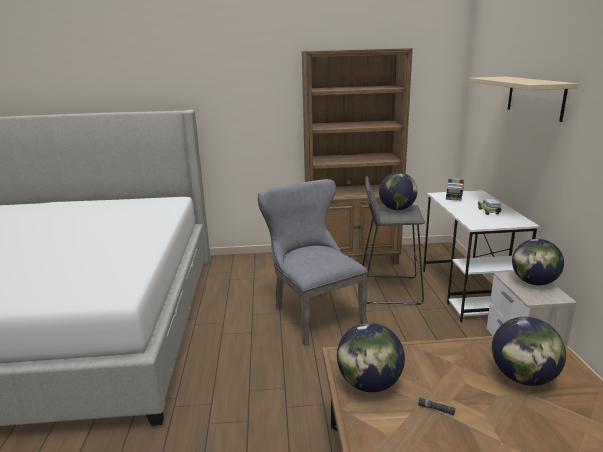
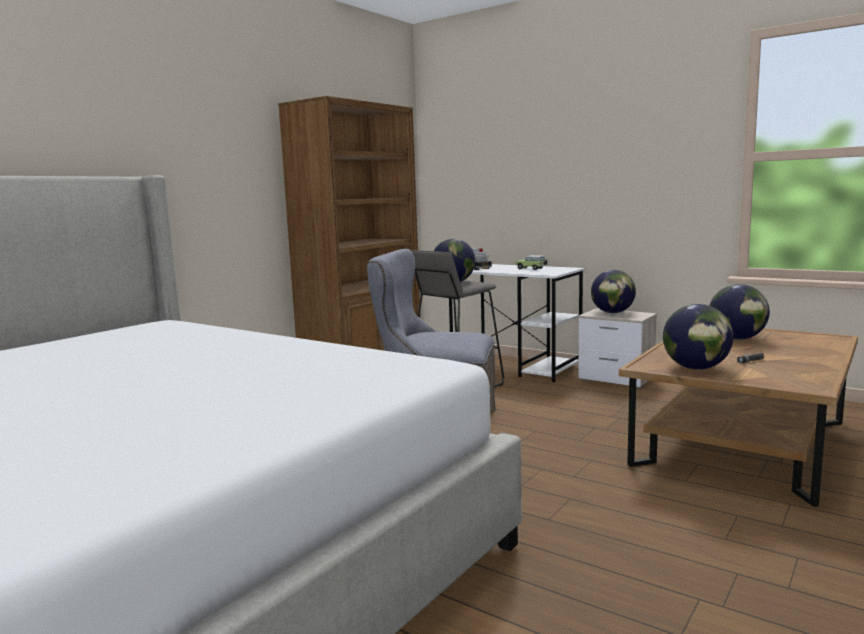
camera: 50 degrees left, 10 degrees down
(535, 97) = (546, 153): beige shelf -> none

